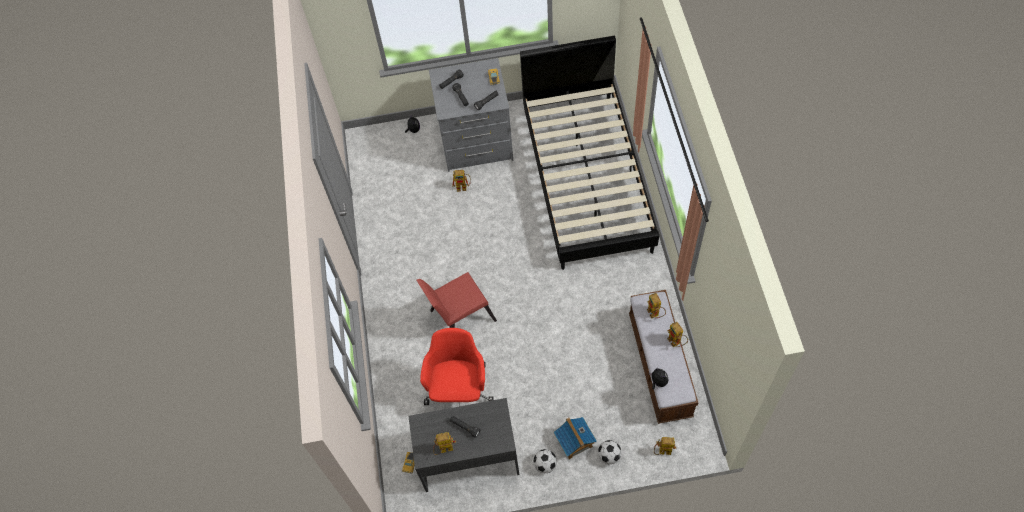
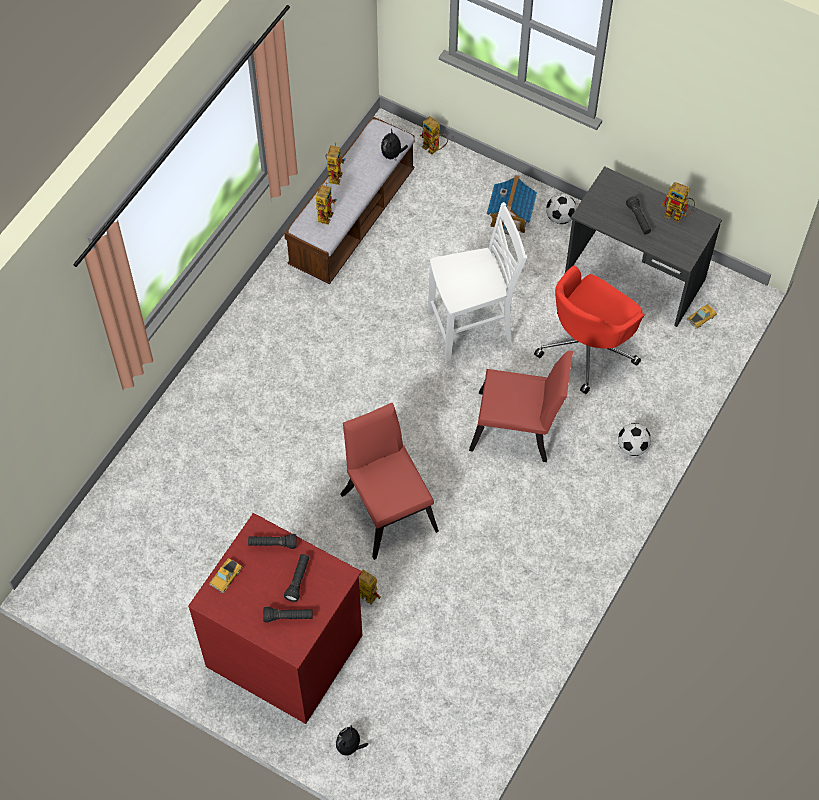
camera: 145 degrees left, 0 degrees up
(476, 143) = (285, 649): grey dresser -> red dresser
(489, 231) = (387, 506): none -> red chair
(532, 353) = (472, 327): none -> white chair
(586, 179) = (202, 478): black bed -> none
(609, 455) = (488, 181): football -> football (632, 447)

